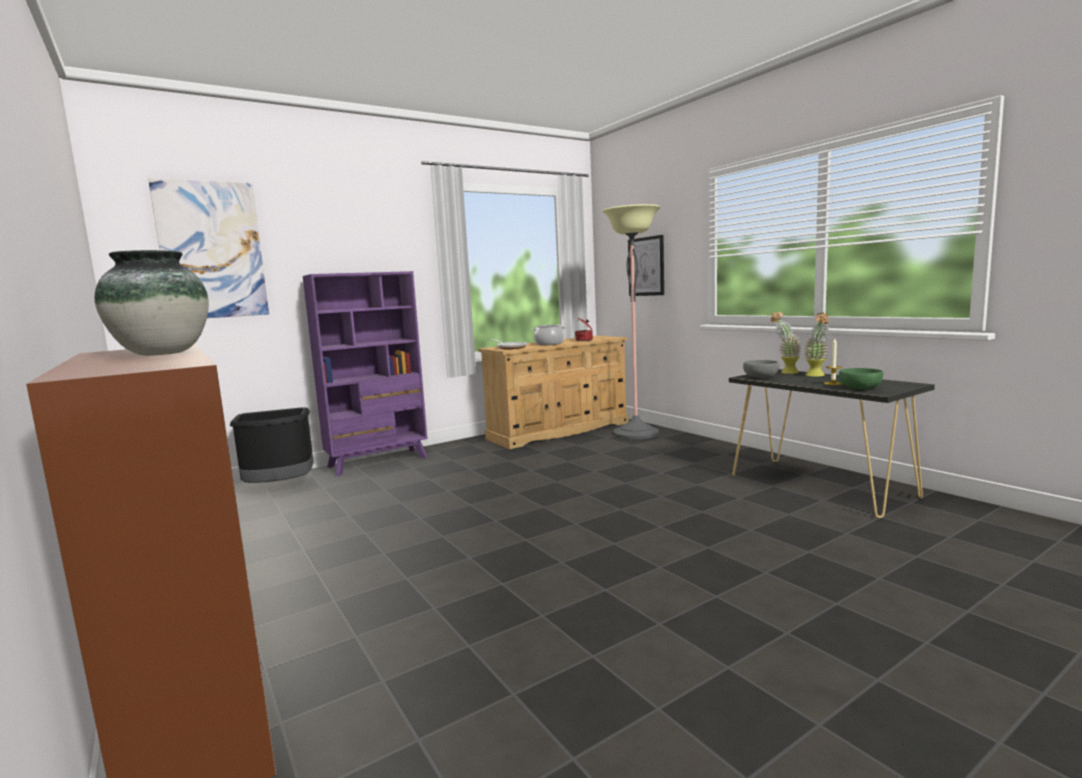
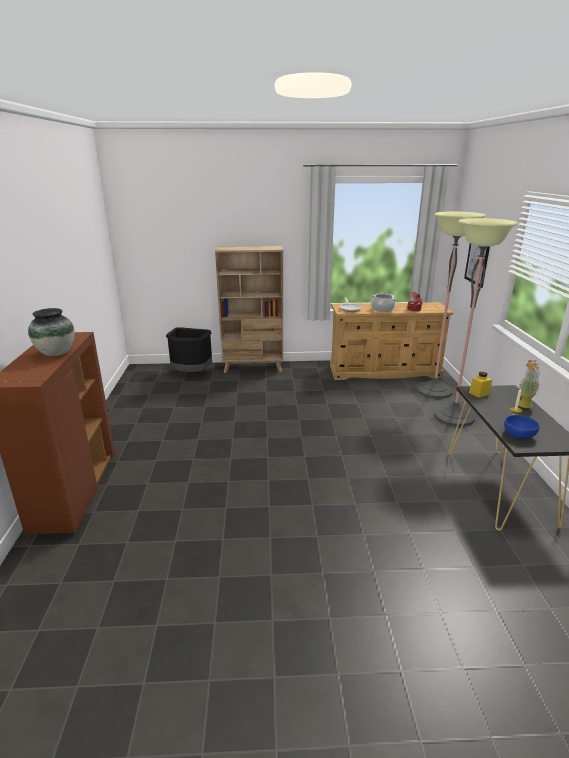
camera: 30 degrees right, 15 degrees up
(212, 250) = (167, 228): picture -> none
(378, 462) = (253, 368): purple bookcase -> beige bookcase
(688, 447) = (453, 416): none -> floor lamp
(760, 377) = (479, 393): grey bowl -> yellow jar
(785, 372) = (510, 392): potted plant -> none
(860, 388) = (519, 434): green bowl -> blue bowl

